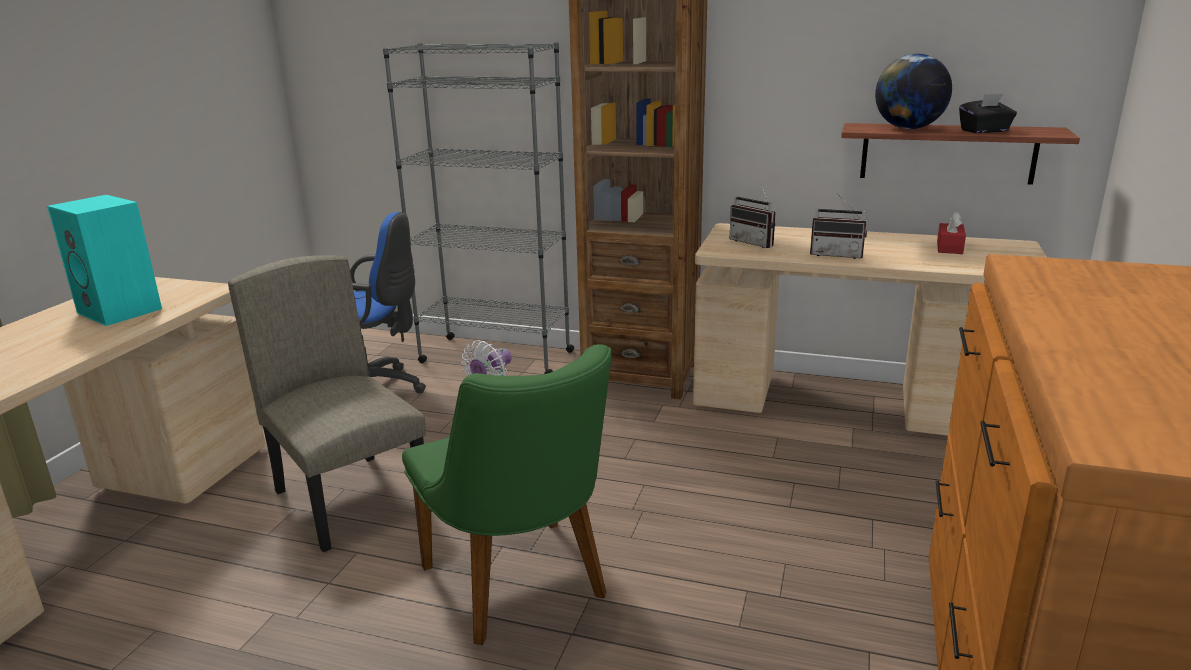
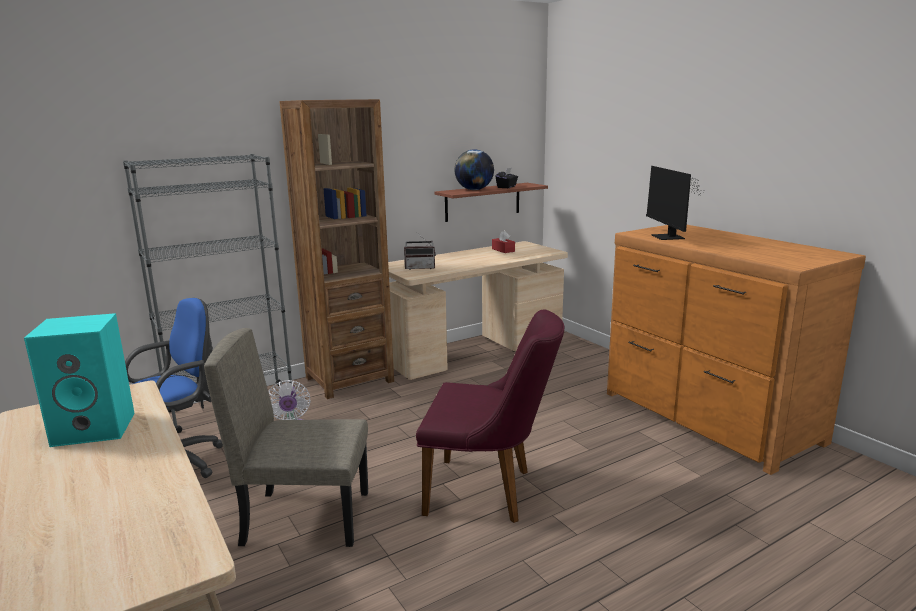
camera: 50 degrees left, 5 degrees down
(522, 590) = (489, 492): green chair -> purple chair
(837, 254) = (470, 263): radio -> none
(1056, 290) = (668, 238): none -> monitor

